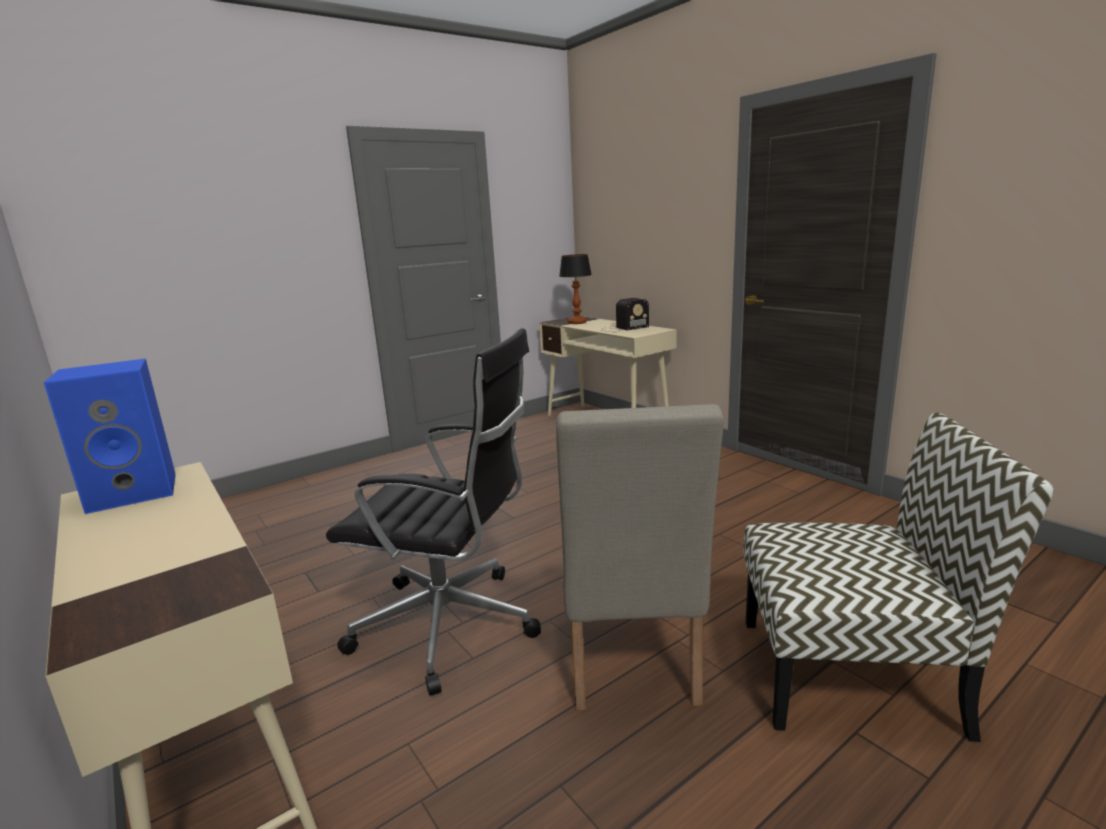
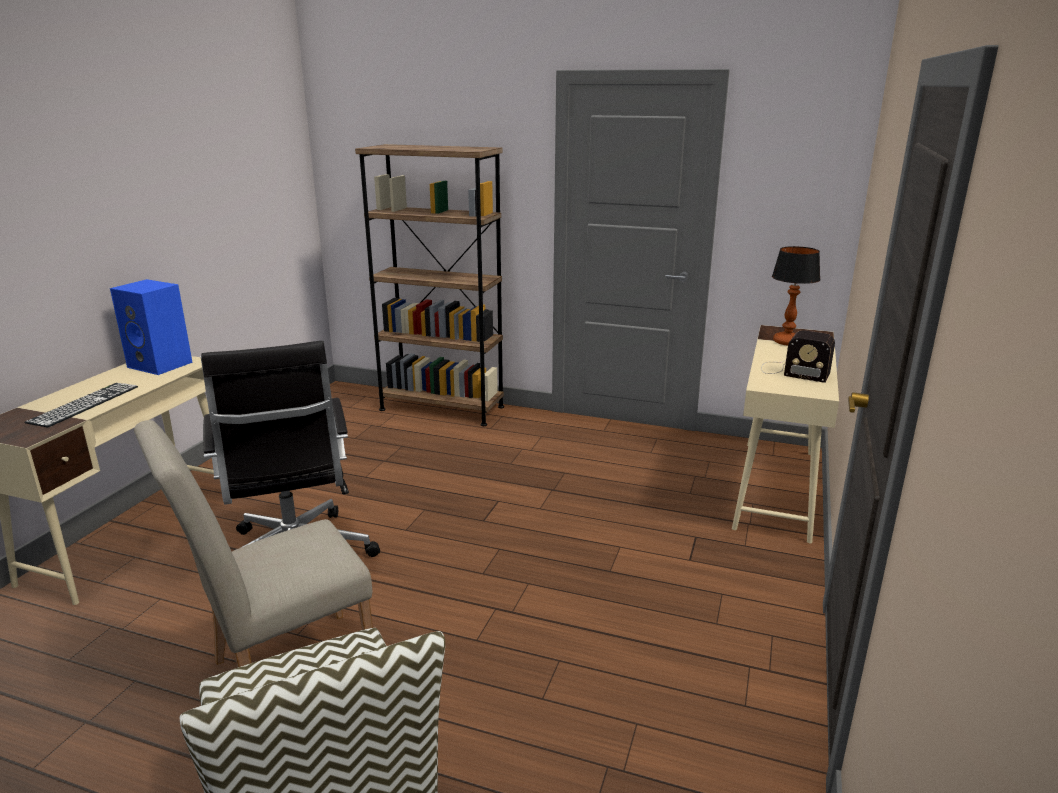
camera: 55 degrees right, 5 degrees up
(175, 546) = (84, 404): none -> keyboard
(295, 490) = (441, 408): none -> brown bookcase

